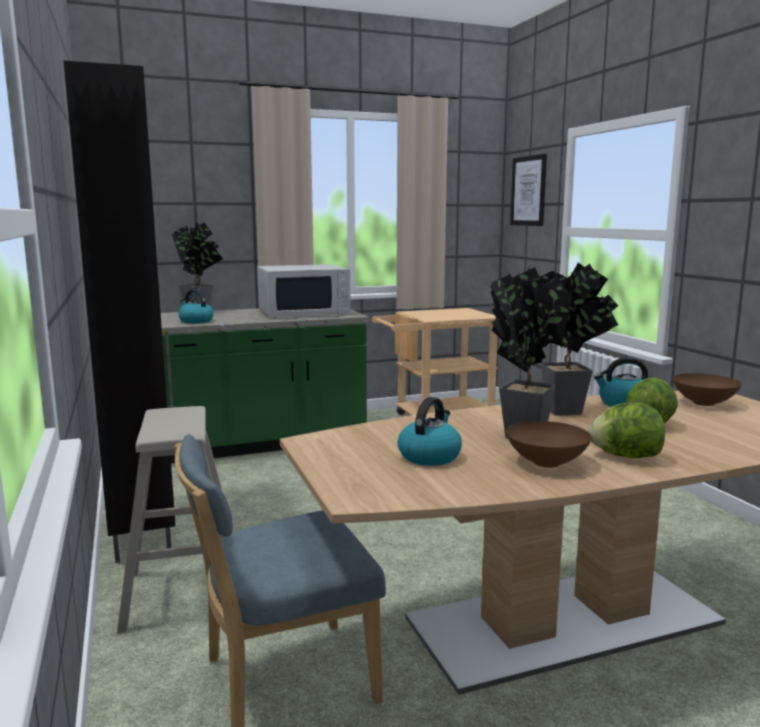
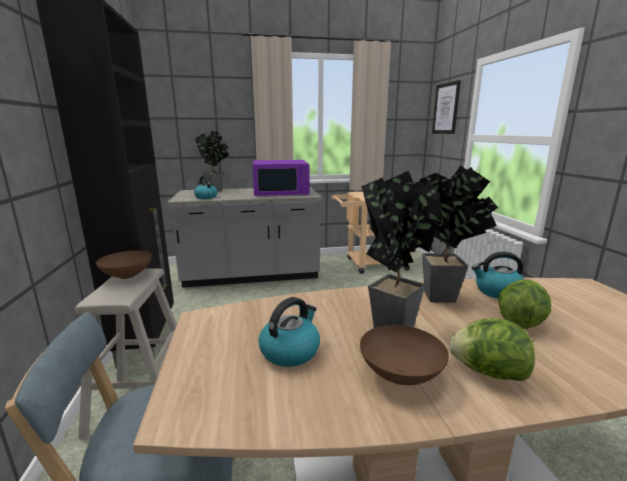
camera: 10 degrees right, 5 degrees up
(258, 443) = (252, 275): green counter -> grey counter
(304, 312) = (281, 192): white microwave -> purple microwave
(703, 403) = (576, 296): brown bowl -> brown bowl (128, 275)

